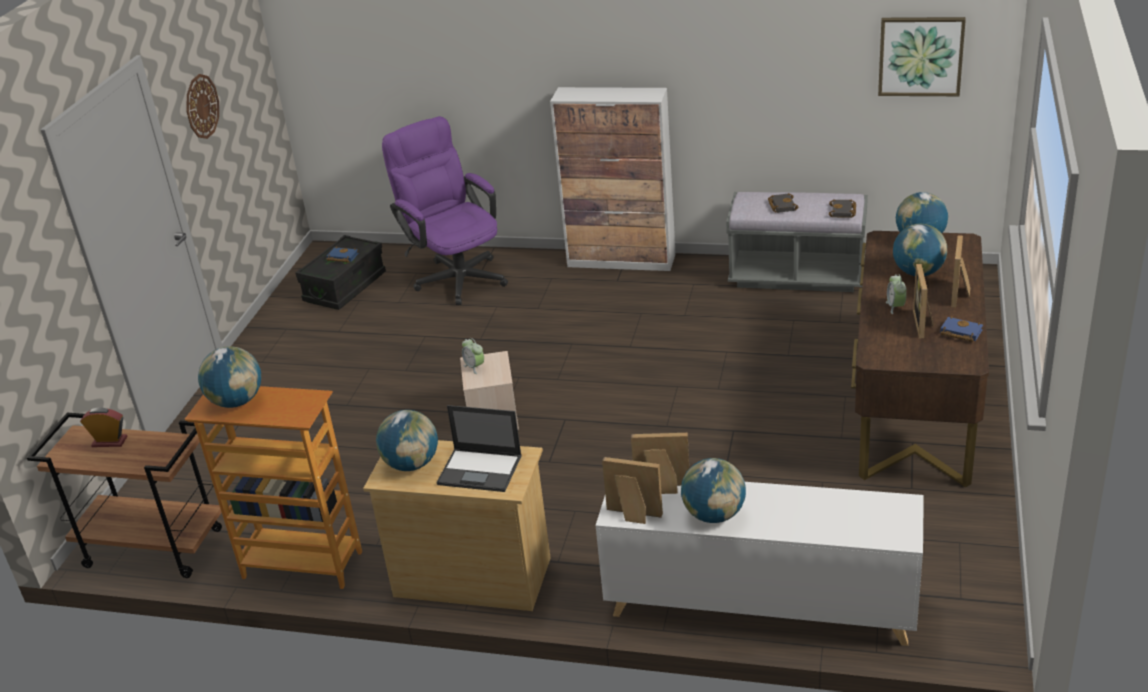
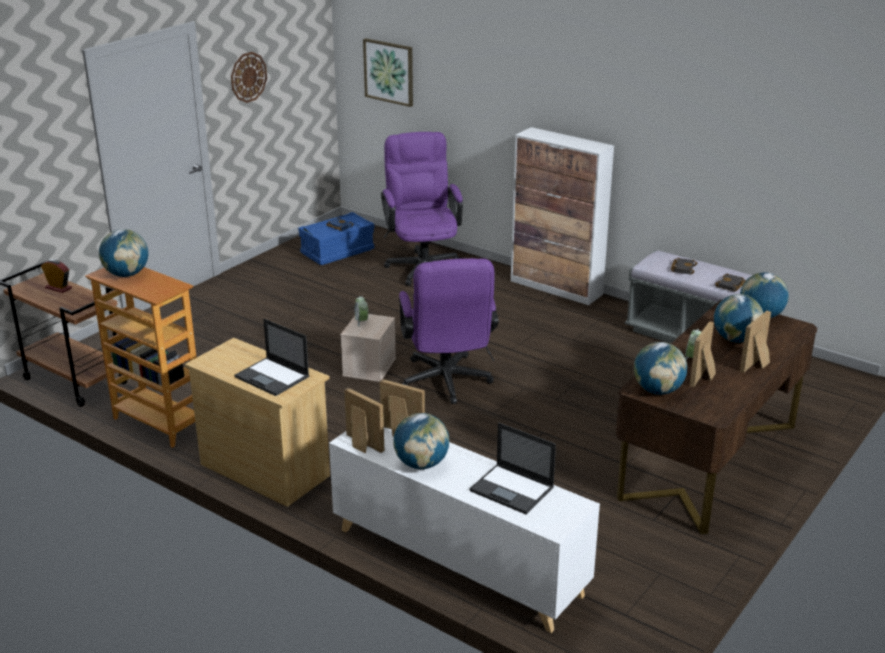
camera: 20 degrees right, 5 degrees down
(345, 287) = (337, 251): black storage box -> blue storage box
(412, 464) = (230, 359): globe -> globe (658, 390)
(592, 408) = (446, 384): none -> purple office chair
(829, 510) = (512, 489): none -> laptop
(920, 56) = (829, 161): picture -> picture (389, 72)
(959, 333) = (728, 392): blue book -> none

